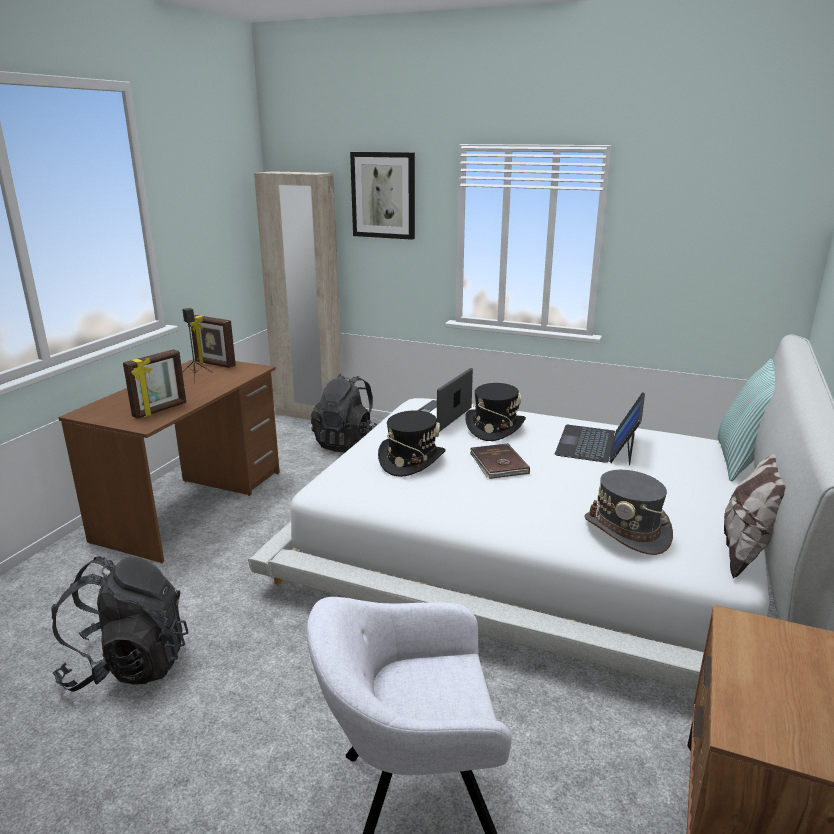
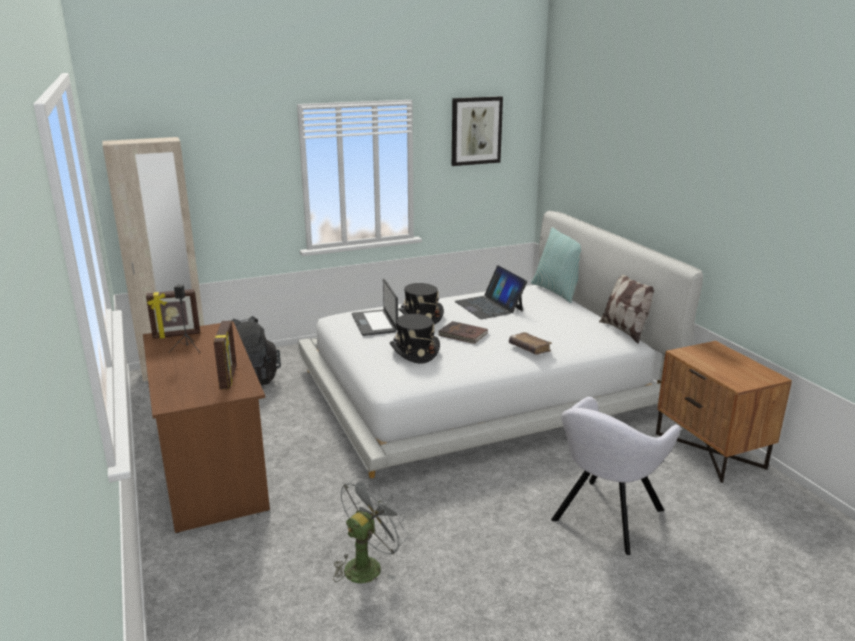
camera: 45 degrees left, 0 degrees up
(128, 665) = (368, 565): black backpack -> grey fan
(383, 195) = (229, 152): picture -> picture (476, 131)
(544, 512) = (529, 348): none -> brown book
(627, 531) = (575, 341): grey hat -> none

